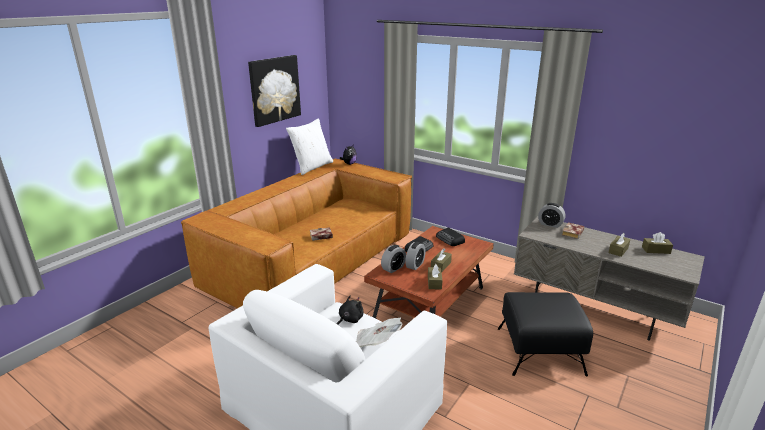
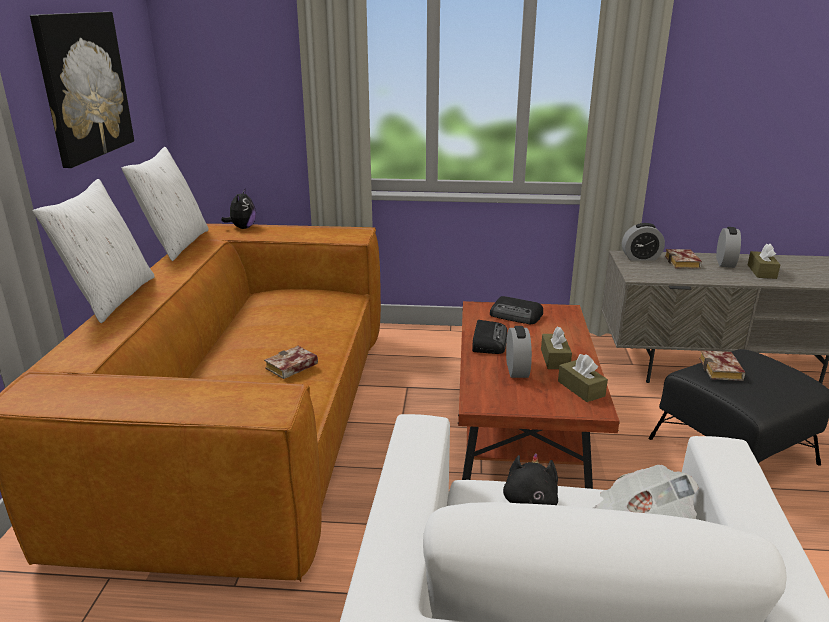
camera: 30 degrees left, 0 degrees up
(262, 187) = (111, 298): none -> white pillow
(393, 268) = (490, 385): alarm clock -> alarm clock (725, 263)
(532, 298) = (722, 371): none -> book
(656, 250) = (795, 261): brown tissue box -> none

